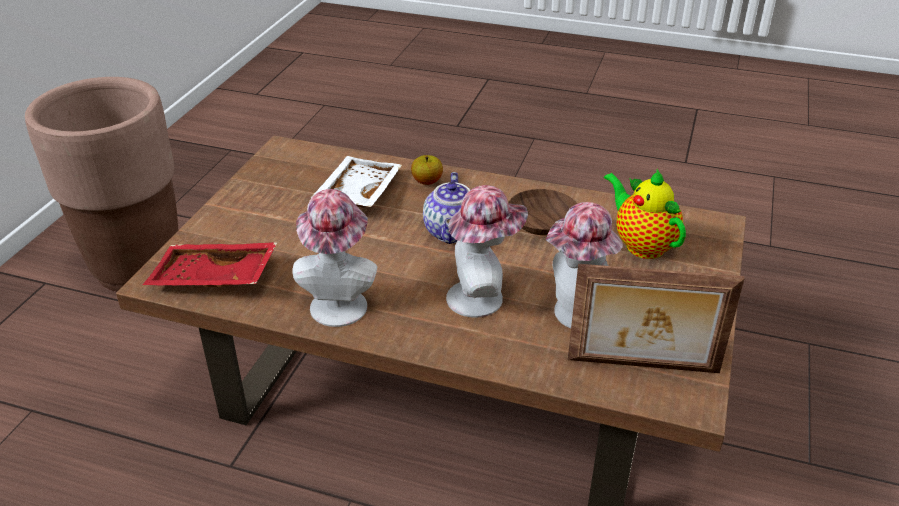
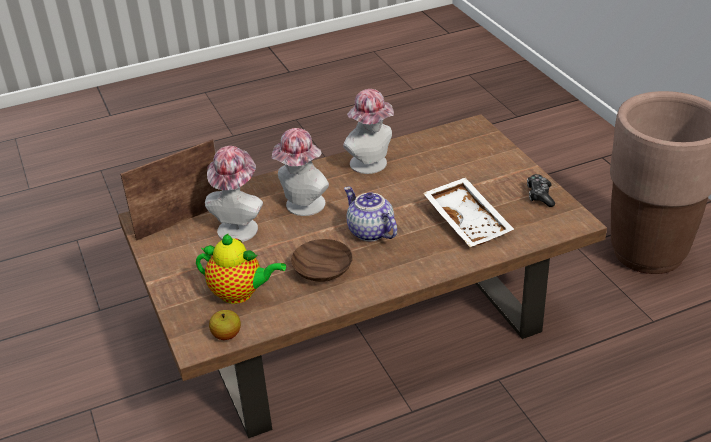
camera: 140 degrees right, 0 degrees up
(213, 279) = (450, 140): red tray -> none
(264, 179) = (540, 195): none -> game controller
(427, 181) = (441, 256): apple -> apple (226, 335)

